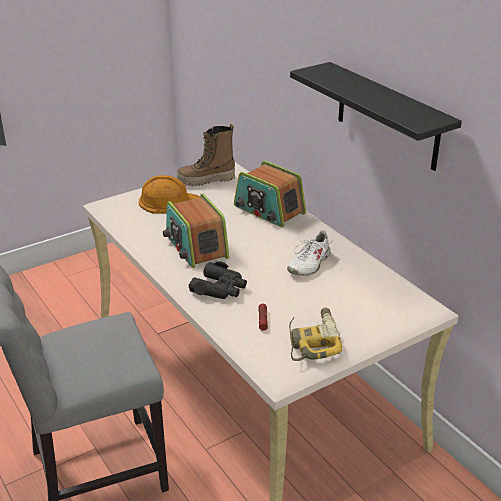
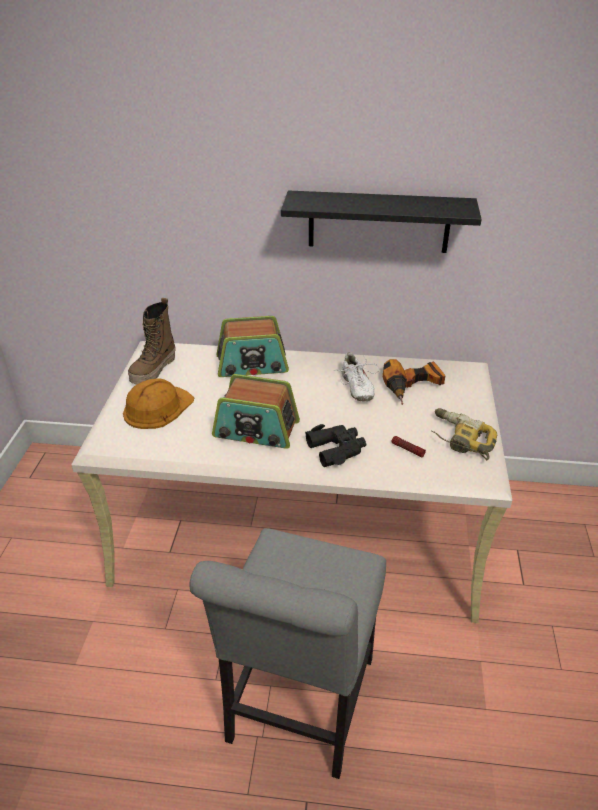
camera: 50 degrees left, 5 degrees up
(350, 289) = (413, 387): none -> power drill

